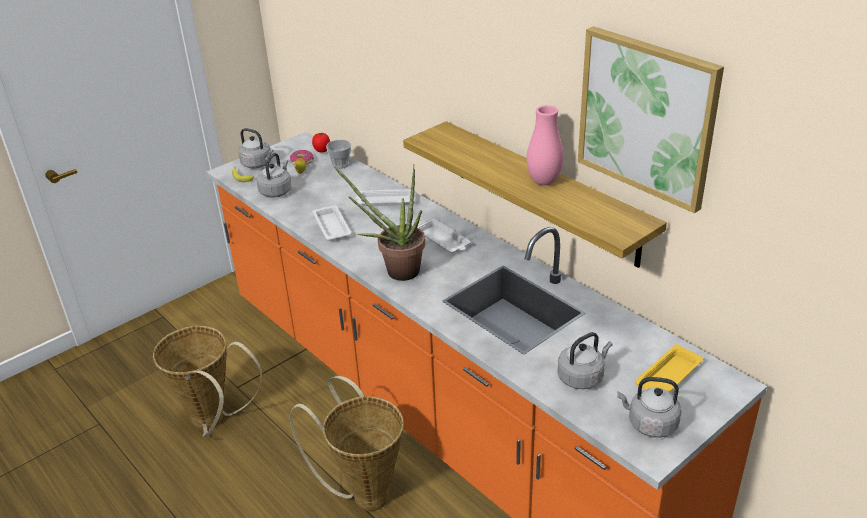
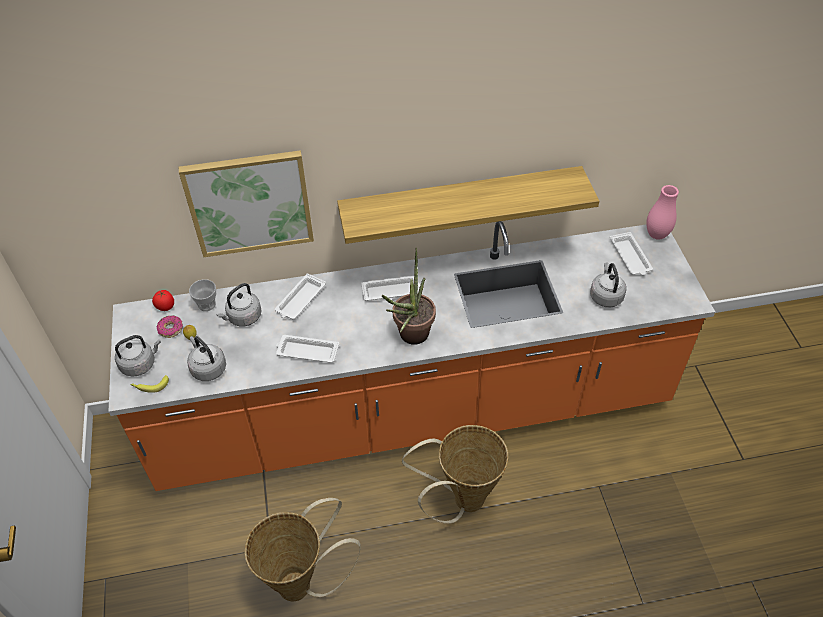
camera: 60 degrees left, 15 degrees up
(544, 181) = (484, 193): pink vase -> pink vase (656, 235)
(647, 117) = (564, 105): picture -> picture (249, 203)
(649, 424) = (667, 288): grey kettle -> grey kettle (243, 317)
(667, 376) = (630, 257): yellow tray -> white tray

